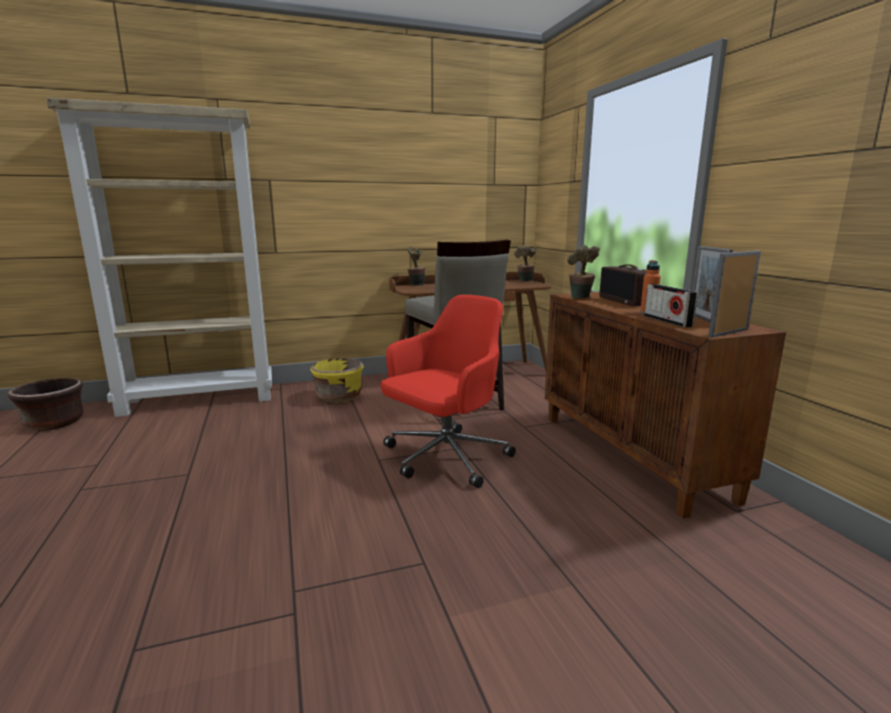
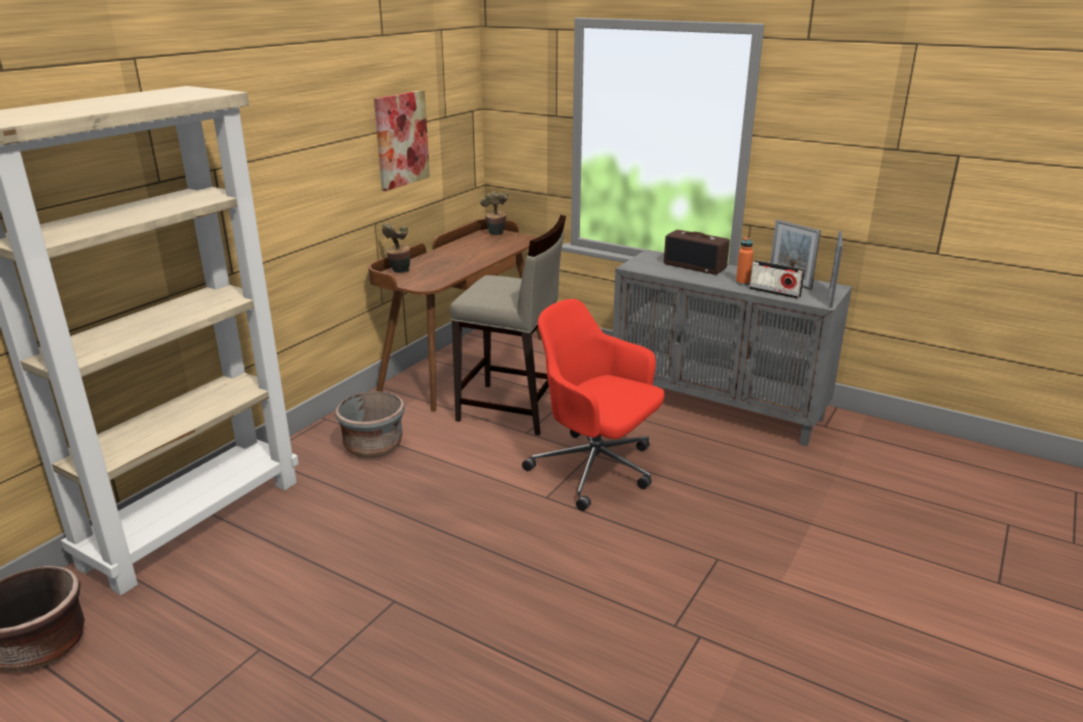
camera: 40 degrees left, 10 degrees up
(338, 397) = (373, 446): yellow planter -> grey planter
(442, 192) = (401, 139): none -> picture
(444, 458) = (596, 470): red office chair -> red office chair turned 60 degrees counterclockwise
(580, 298) = (655, 271): potted plant -> none
(632, 455) = (718, 406): brown cabinet -> grey cabinet

